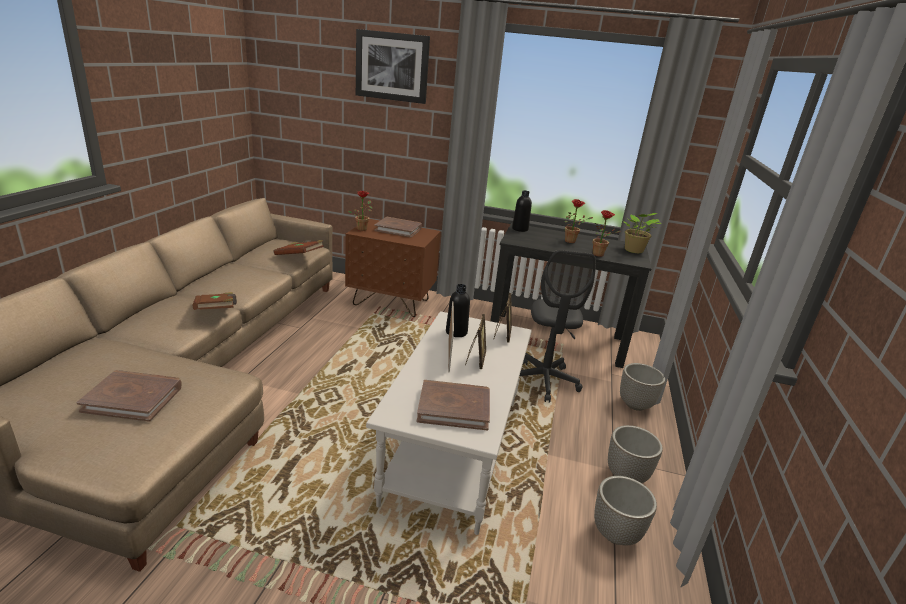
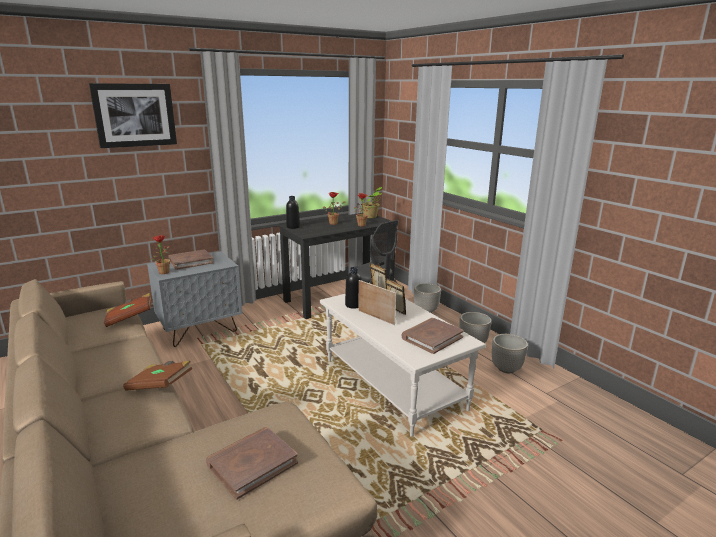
camera: 45 degrees left, 5 degrees down
(391, 302) = (200, 331): brown nightstand -> grey nightstand

